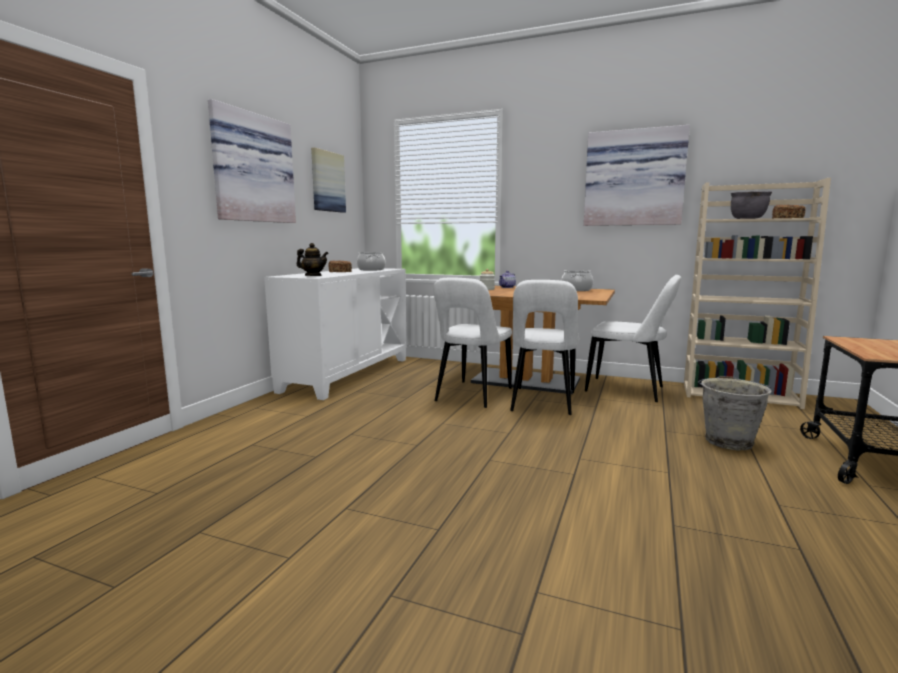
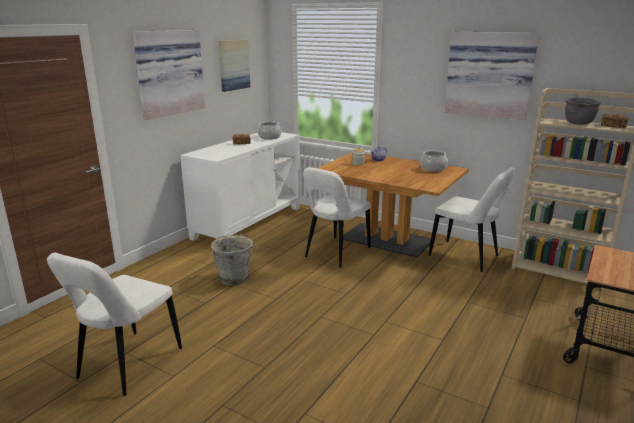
camera: 10 degrees right, 10 degrees up
(313, 276) = (216, 155): teapot -> none
(542, 403) = (387, 265): white chair -> white chair (127, 365)
(728, 441) = (510, 316): grey bucket -> grey bucket (235, 278)

